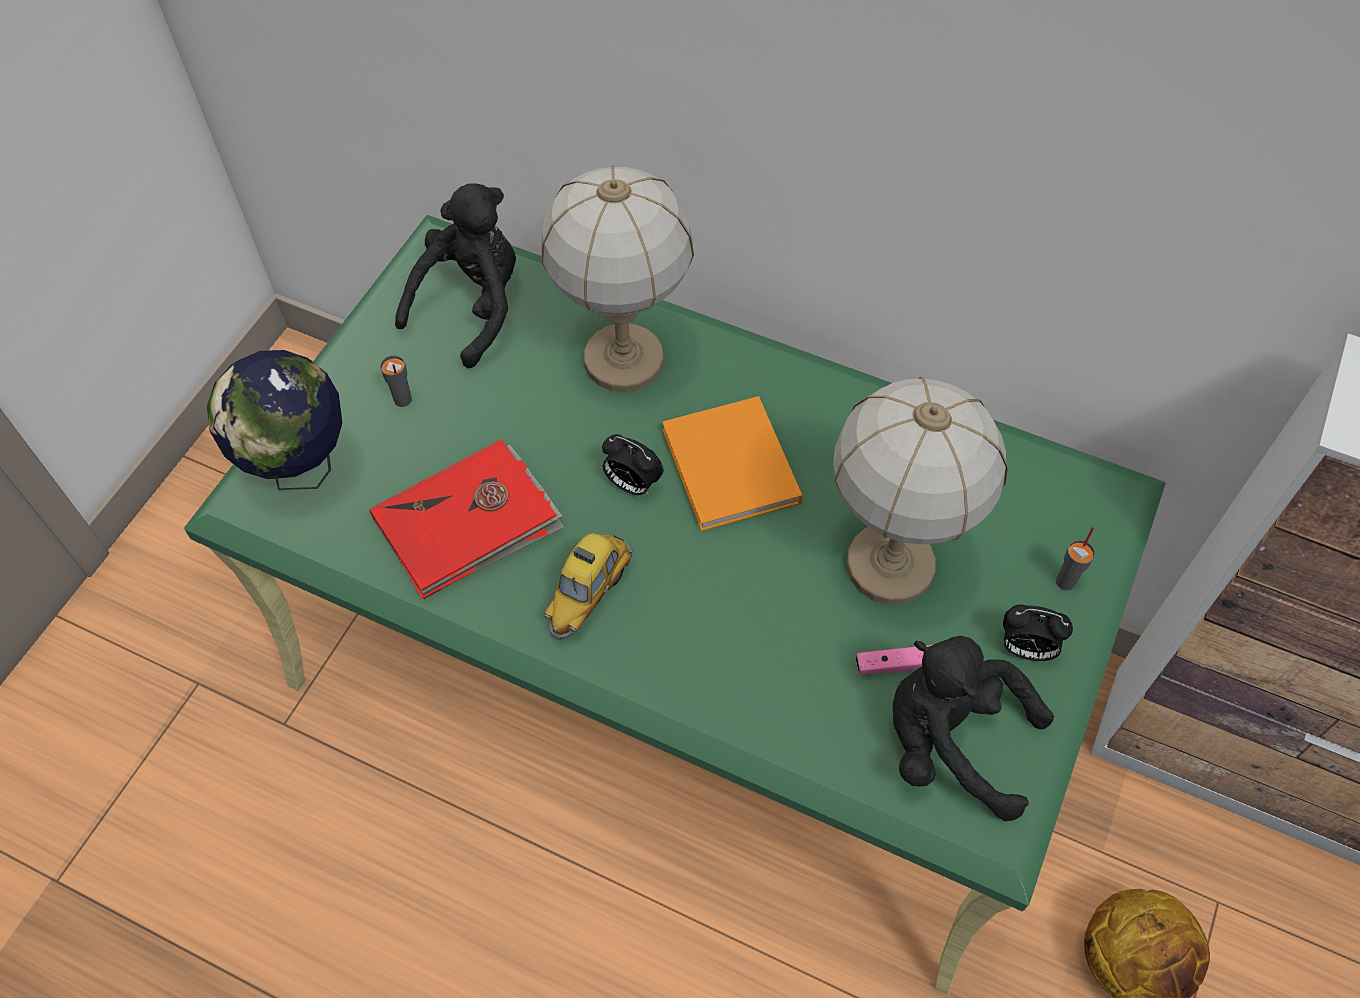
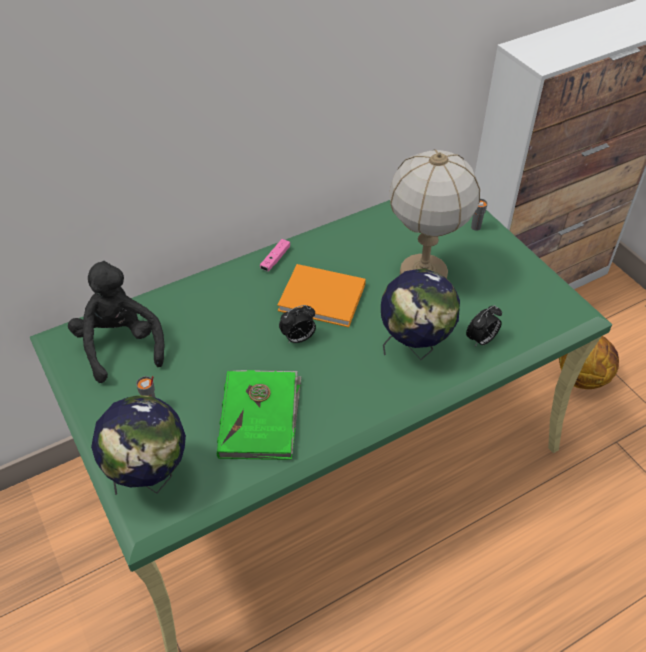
camera: 55 degrees left, 10 degrees down
(468, 523) = (260, 416): red book -> green book
(588, 593) = (347, 388): toy car -> none
(624, 361) = (221, 303): table lamp -> none
(728, 636) = (415, 348): none -> globe
(898, 664) = (475, 298): pink game controller -> pink game controller (275, 259)
(951, 743) = (525, 303): black plush toy -> none
(1025, 649) = (498, 256): alarm clock -> alarm clock (481, 340)

